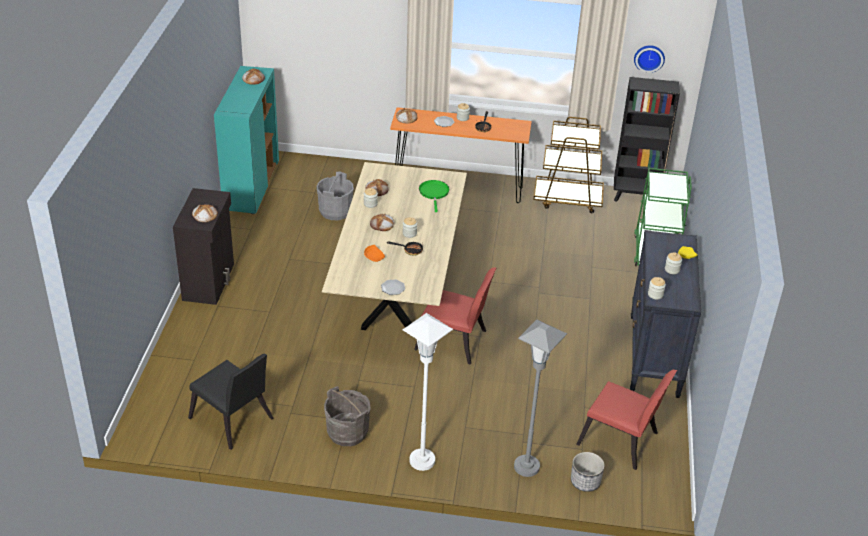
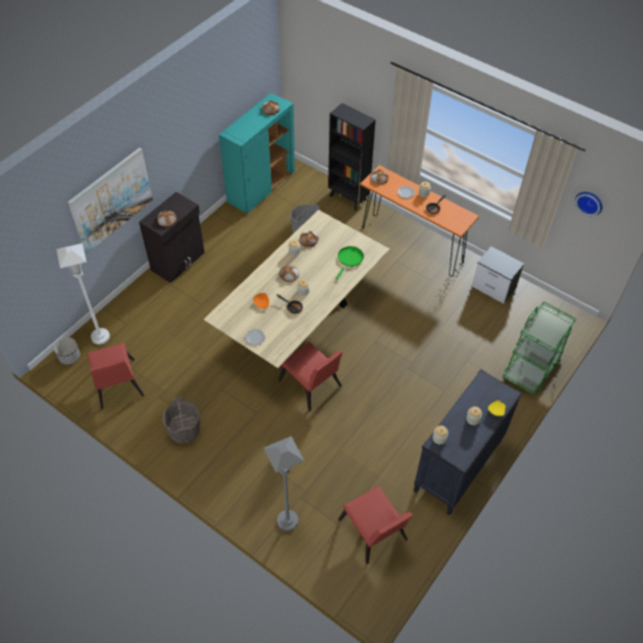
camera: 30 degrees right, 15 degrees up
(152, 194) = (111, 200): none -> picture
(233, 422) = (118, 387): black chair -> red chair
(422, 460) = (218, 479): white floor lamp -> white floor lamp (100, 336)
(568, 199) = (494, 288): brown cart -> nightstand
(585, 481) = (321, 555): planter -> planter (69, 357)
(635, 196) = (554, 306): black bookcase -> black bookcase (348, 198)

